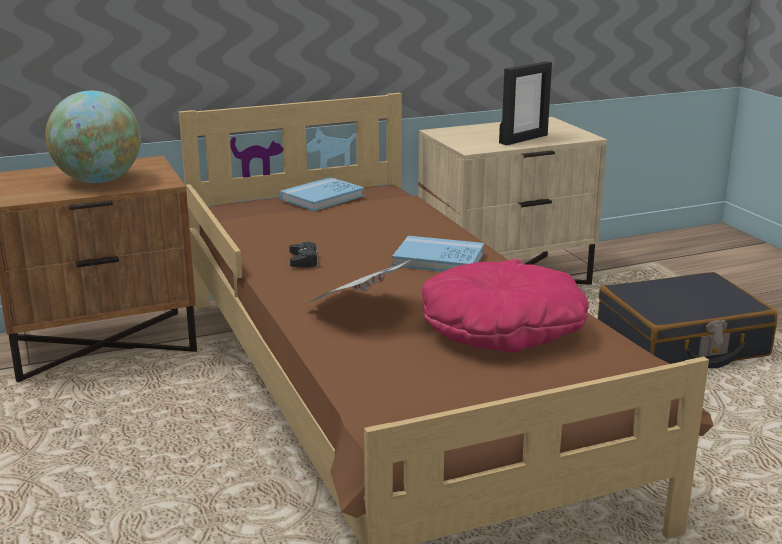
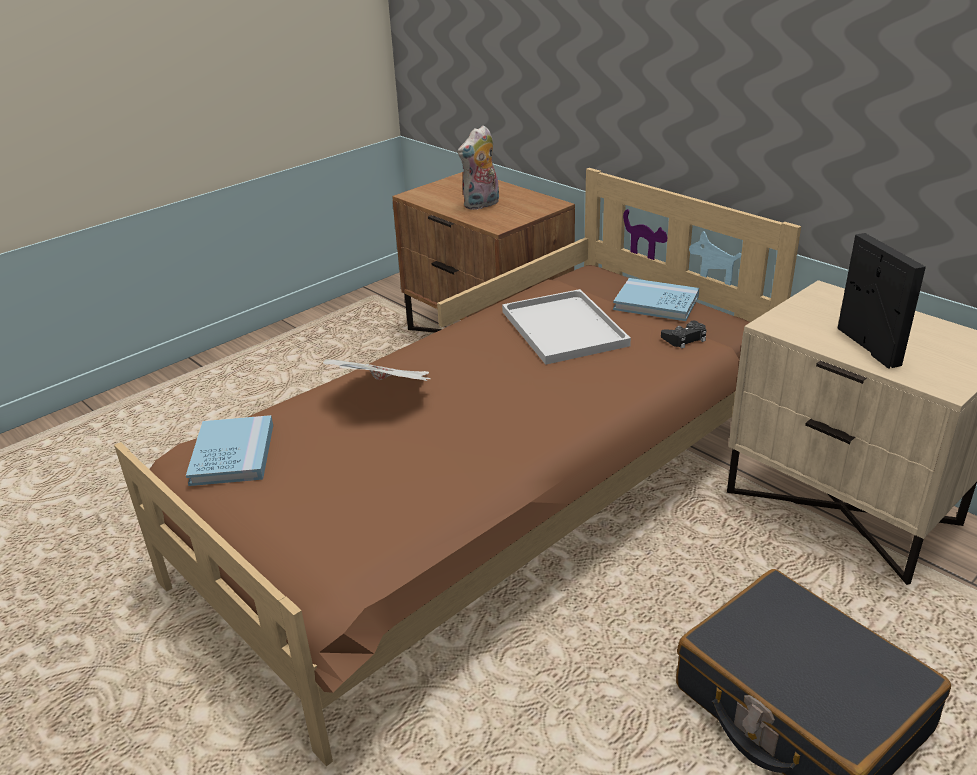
camera: 70 degrees right, 10 degrees up
(98, 181) = (481, 205): globe -> plush toy
(304, 260) = (480, 340): black game controller -> black game controller (685, 339)
(321, 231) = (561, 327): none -> white tray
(438, 259) = (535, 404): blue book -> blue book (232, 454)
(500, 327) = (382, 475): pink pillow -> none
(523, 139) = (866, 347): picture frame -> picture frame turned 135 degrees counterclockwise

